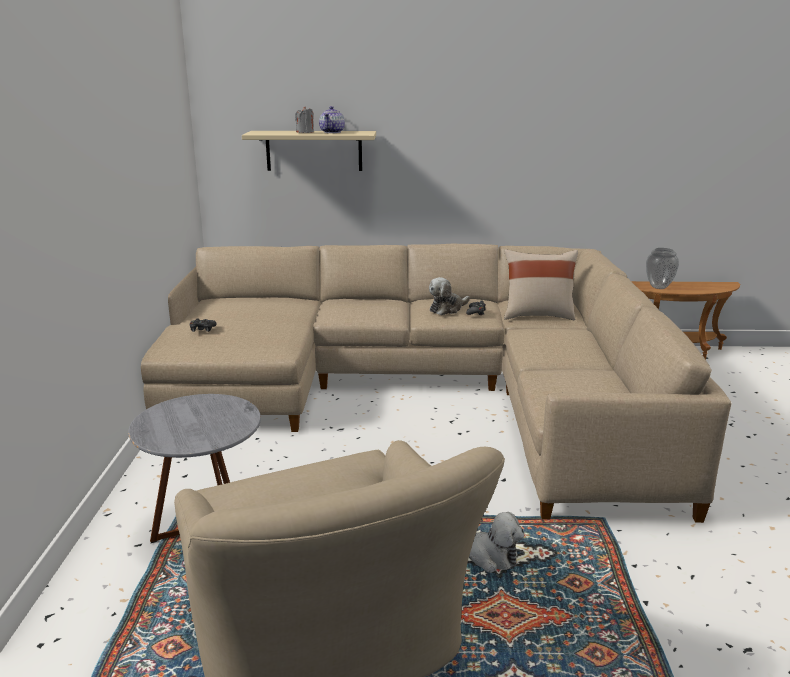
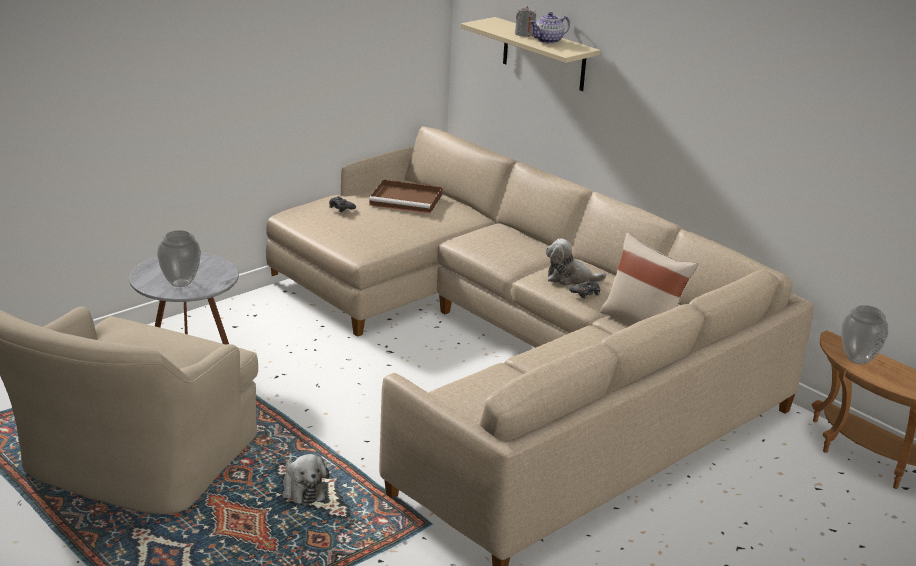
camera: 45 degrees right, 5 degrees up
(209, 429) = (180, 283): none -> vase
(241, 306) = (407, 200): none -> brown tray

